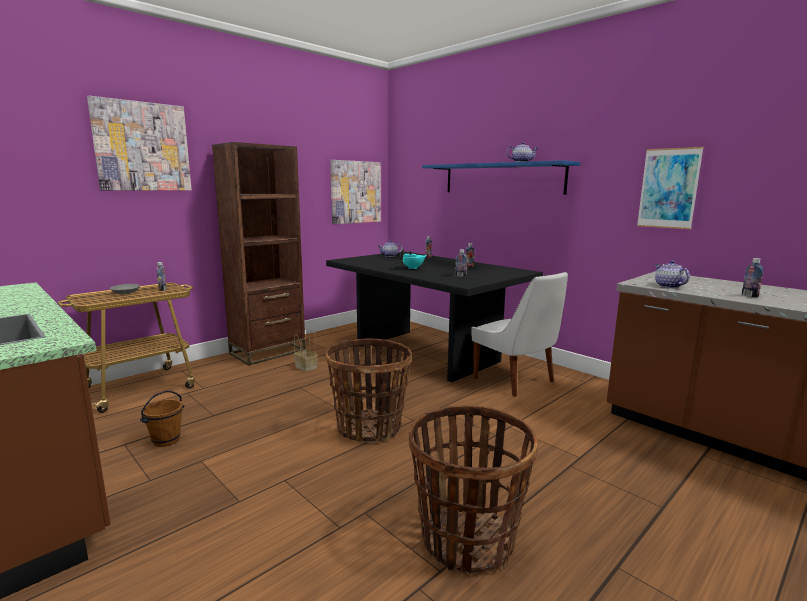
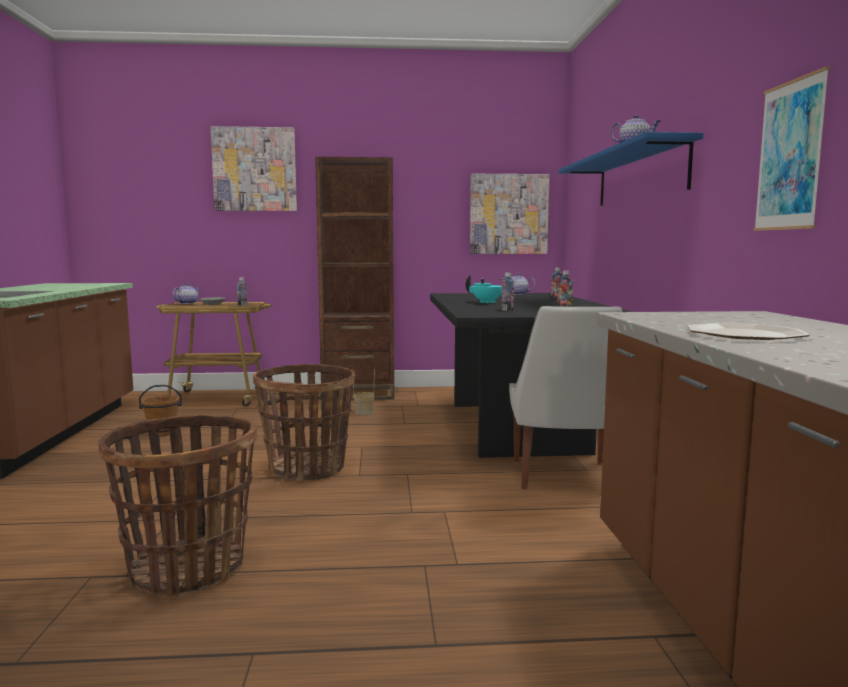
camera: 40 degrees right, 5 degrees down
(668, 286) = (660, 318): teapot -> teapot (187, 303)
(749, 296) = (743, 334): bottle -> plate

